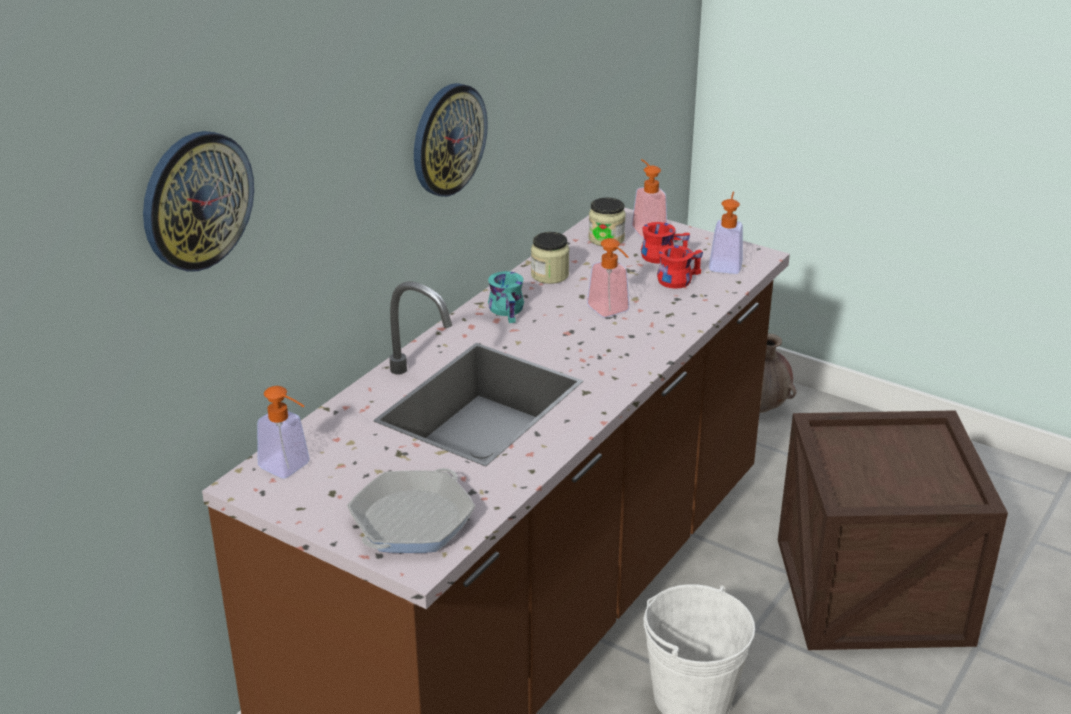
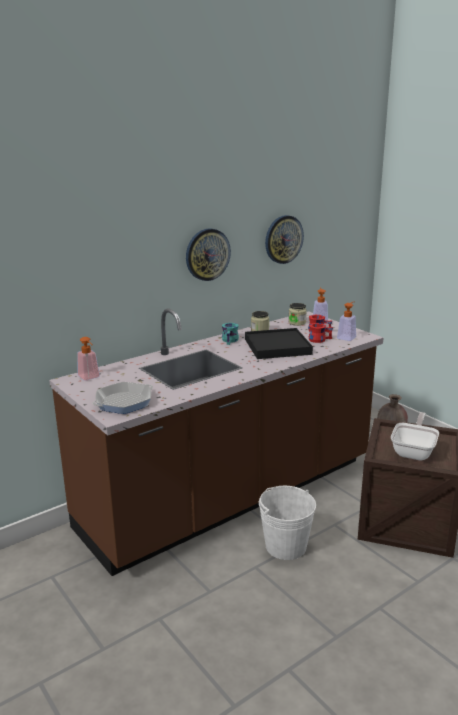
camera: 20 degrees right, 10 degrees down
(196, 200) = (57, 244): wall clock -> wall clock (283, 239)
(612, 311) = (277, 346): soap dispenser -> black tray
(895, 474) = (414, 451): none -> frying pan

